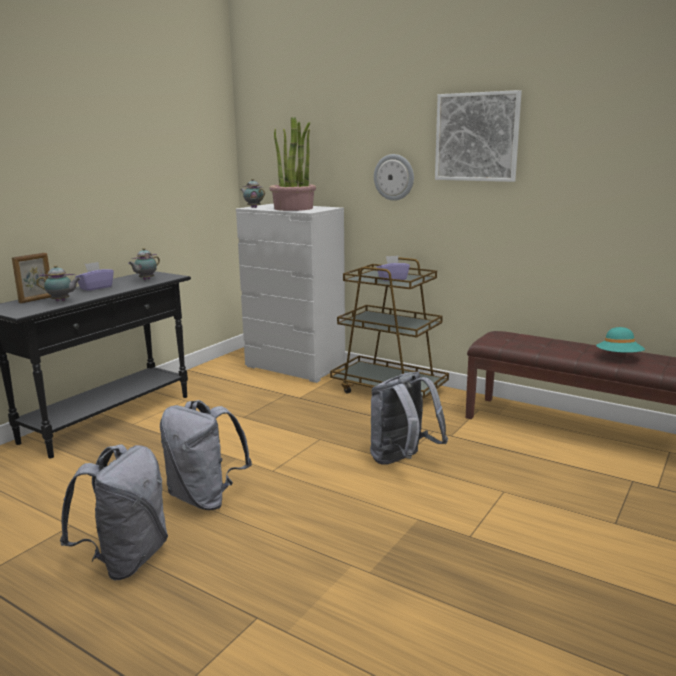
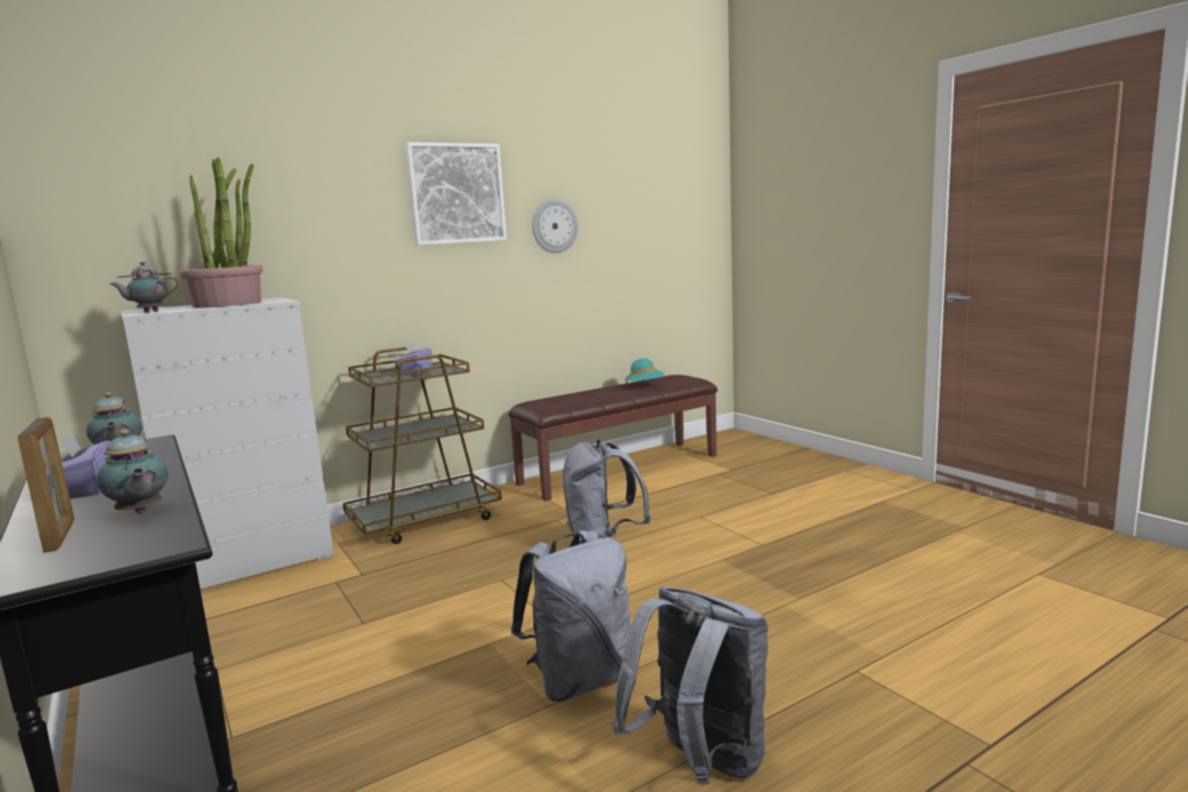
camera: 65 degrees left, 5 degrees down
(62, 301) = (139, 513): teapot -> teapot turned 120 degrees clockwise
(394, 177) = (355, 247): wall clock -> wall clock (554, 226)

